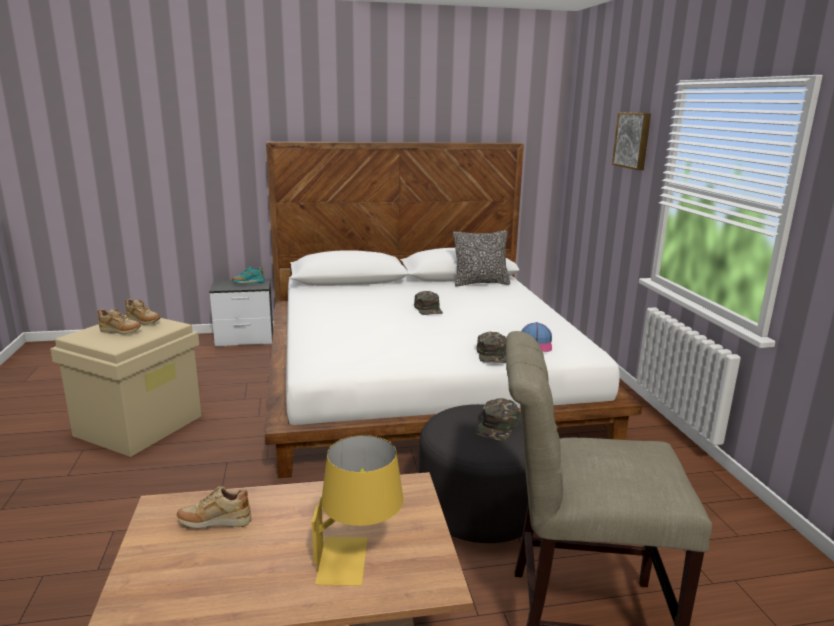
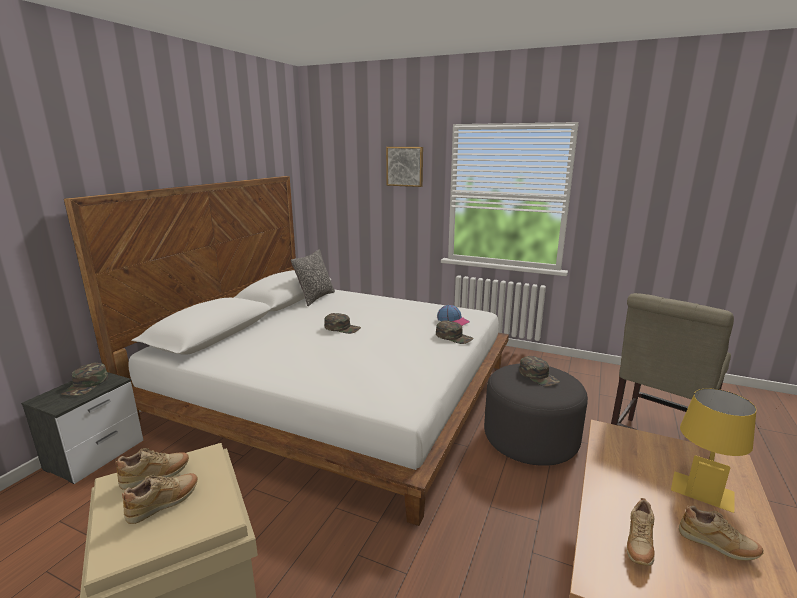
camera: 55 degrees left, 0 degrees up
(244, 572) = (717, 546): none -> beige shoe
(248, 283) = (86, 385): turquoise shoe -> green cap

